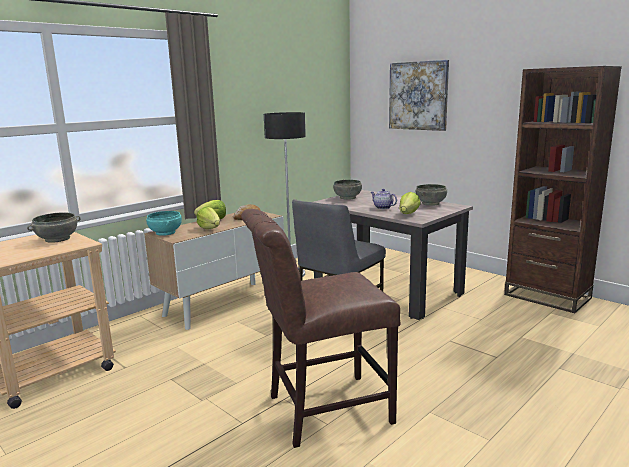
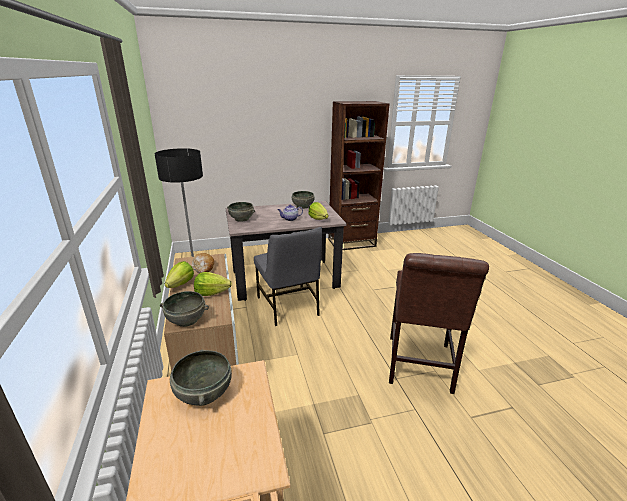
camera: 60 degrees left, 10 degrees up
(166, 233) = (187, 319): turquoise bowl -> grey bowl
(418, 96) = (233, 120): picture -> none

